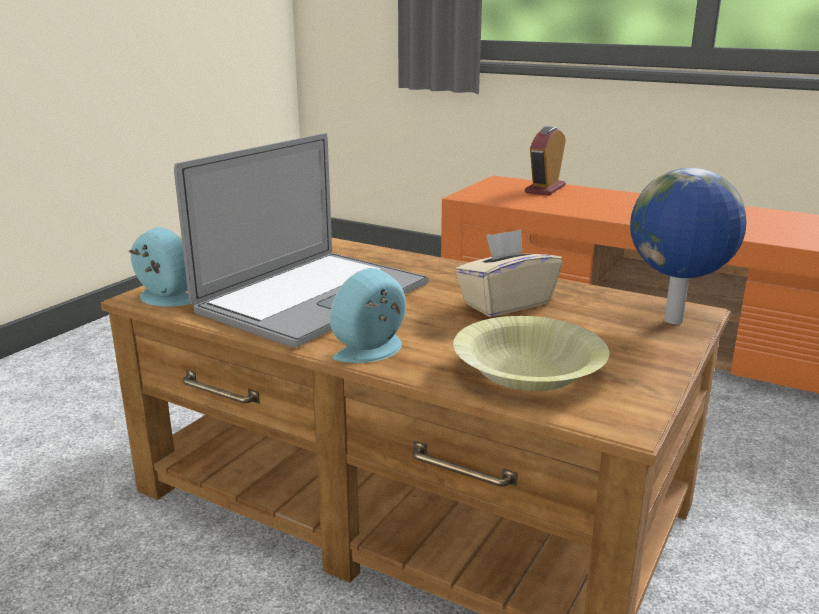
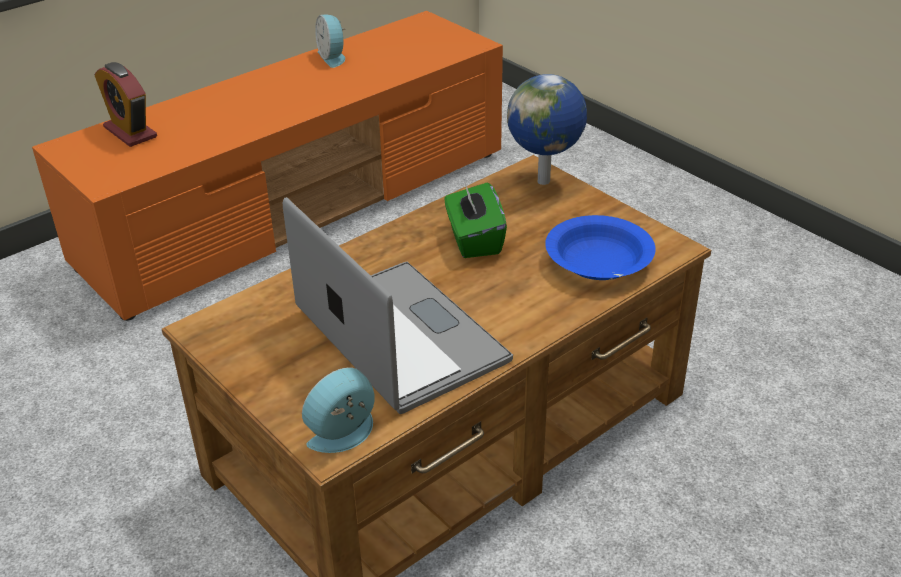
camera: 70 degrees left, 15 degrees up
(373, 350) = (534, 322): alarm clock -> alarm clock (333, 57)
(505, 303) = (474, 240): beige tissue box -> green tissue box
(527, 372) = (598, 262): yellow bowl -> blue bowl

